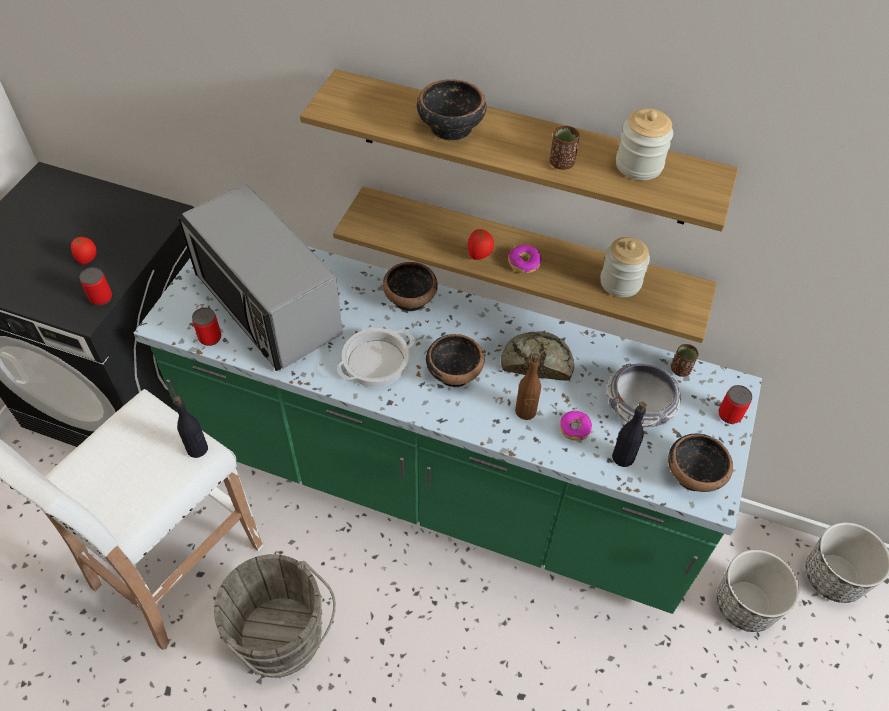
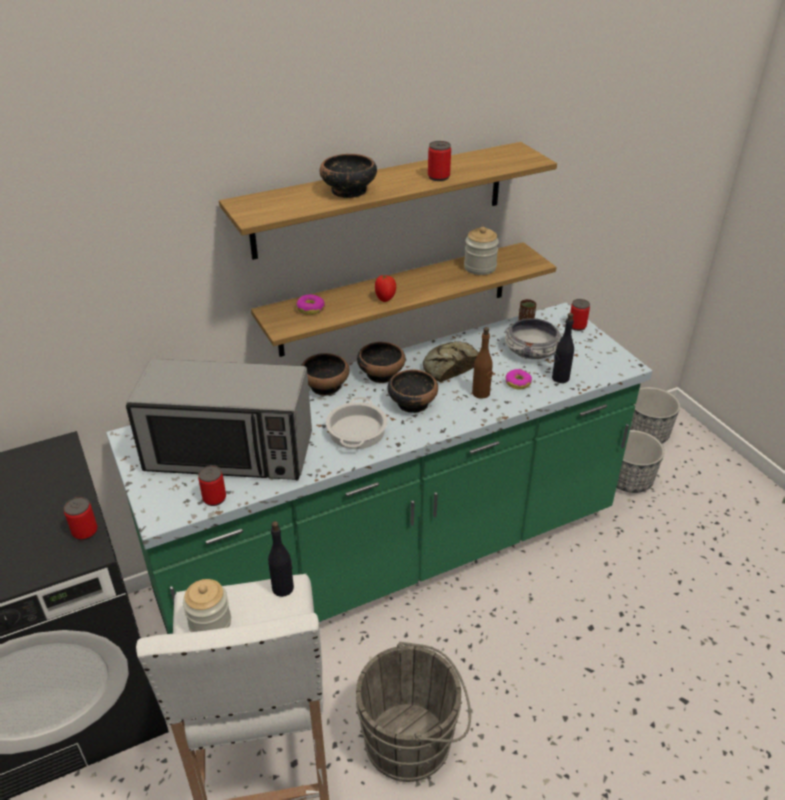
camera: 45 degrees left, 15 degrees down
(88, 259) = (30, 518): tomato -> none
(524, 263) = (416, 288): donut -> donut (310, 309)
(561, 163) = (438, 177): brown cup -> can
(639, 165) = (476, 160): jar -> jar (210, 623)
(694, 474) = (602, 361): bowl -> bowl (381, 373)

